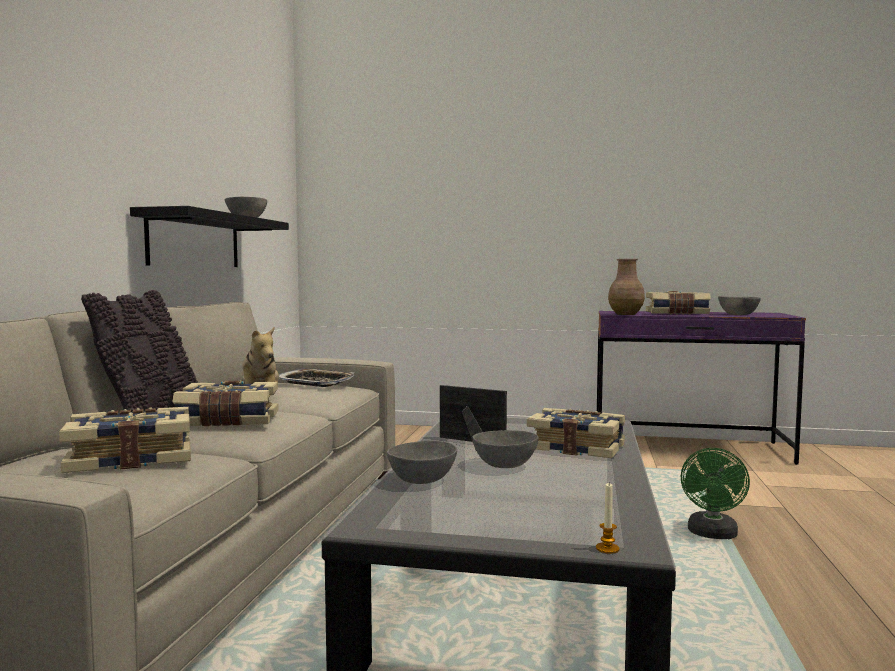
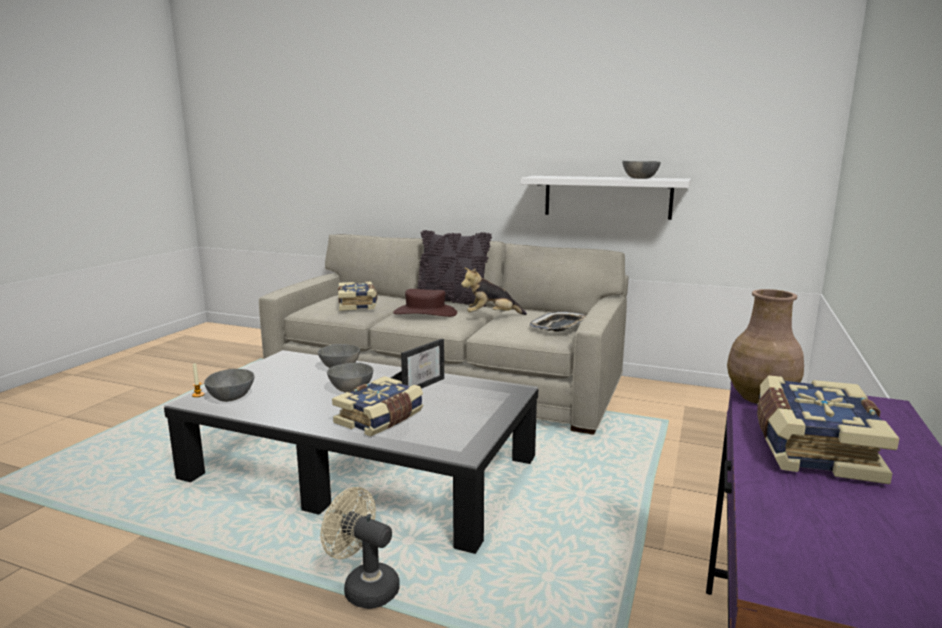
camera: 100 degrees right, 10 degrees up
(195, 241) = (607, 197): black shelf -> white shelf
(228, 421) = (425, 313): book -> brown hat
(712, 535) = (364, 587): green fan -> beige fan
(737, 315) = (818, 516): grey bowl -> grey bowl (232, 397)

